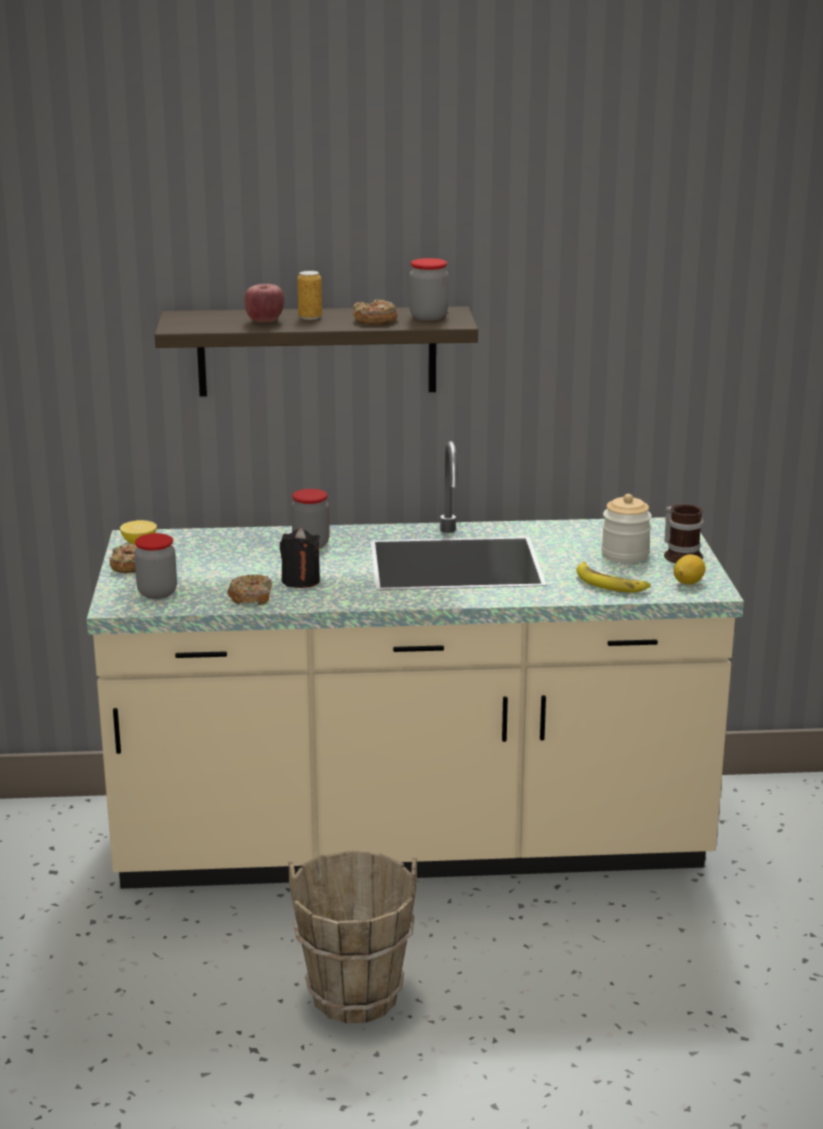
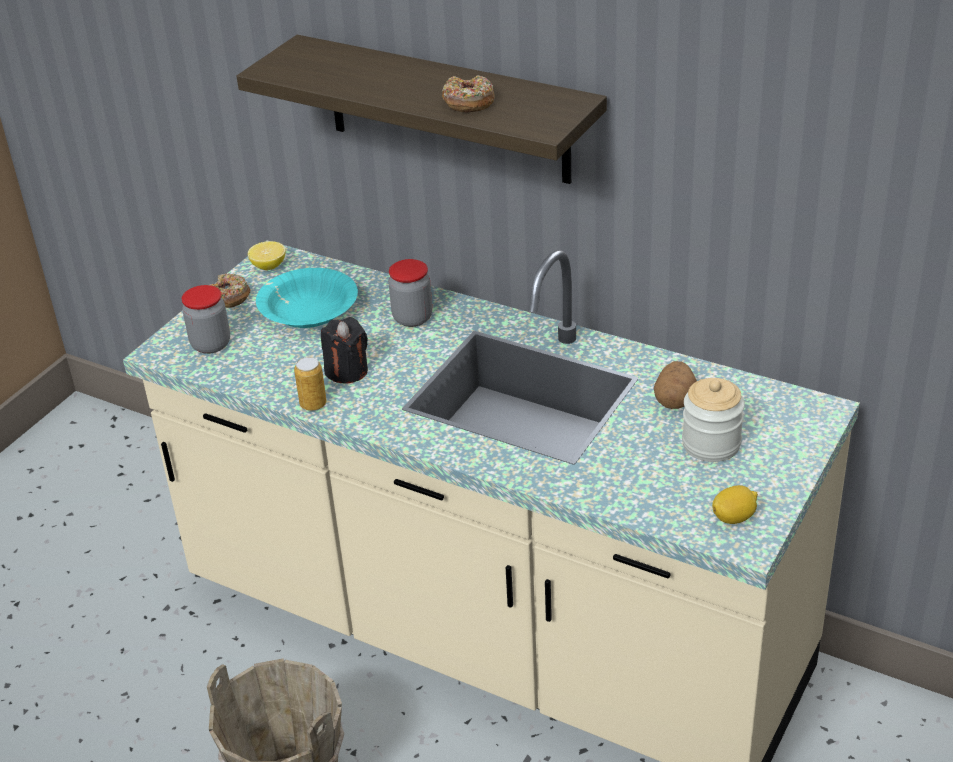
camera: 35 degrees right, 15 degrees up
(216, 558) = (309, 311): none -> turquoise bowl
(251, 597) = (280, 380): donut -> none
(265, 321) = (361, 77): apple -> none
(310, 317) = (413, 80): can -> can (313, 404)
(428, 317) = (533, 108): jar -> none
(570, 541) = (675, 400): none -> potato
(610, 583) = (644, 487): banana -> none
(682, 555) = (776, 467): mug -> none

